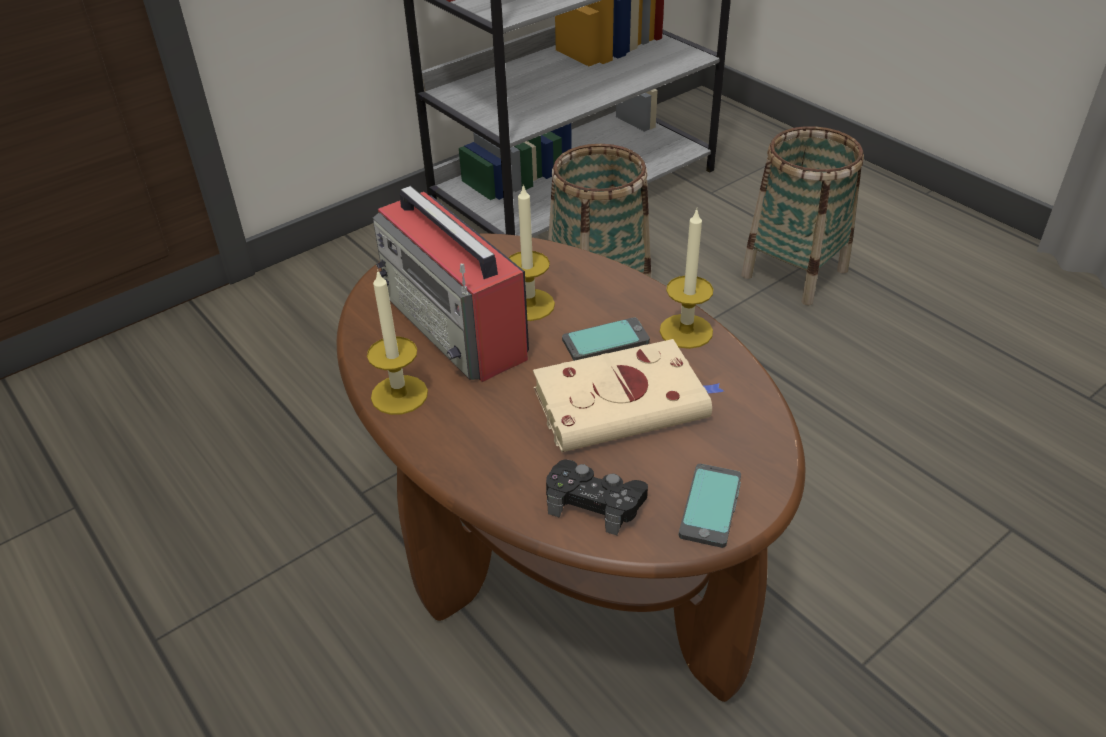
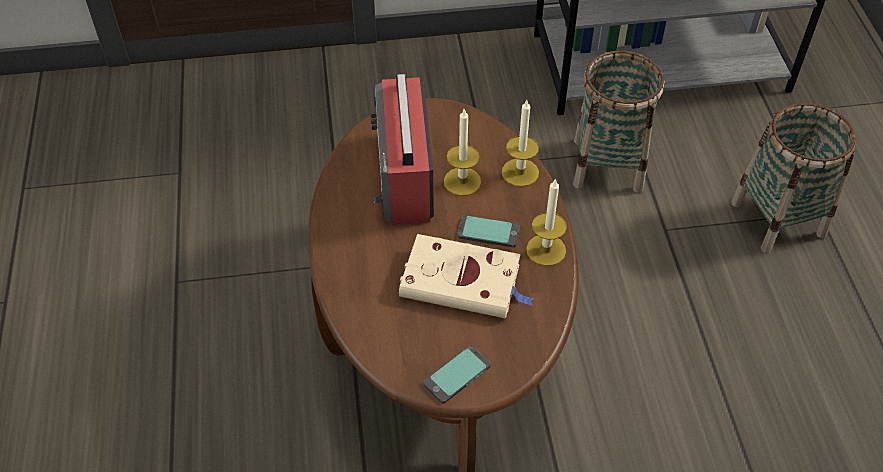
camera: 30 degrees right, 10 degrees up
(399, 395) = (338, 210): candle -> candle (520, 172)
(594, 502) = (394, 337): black game controller -> none

